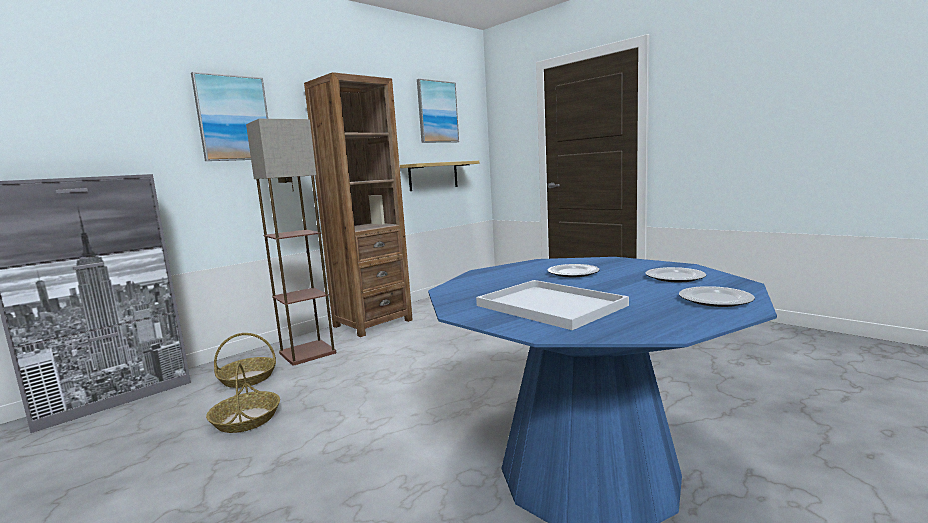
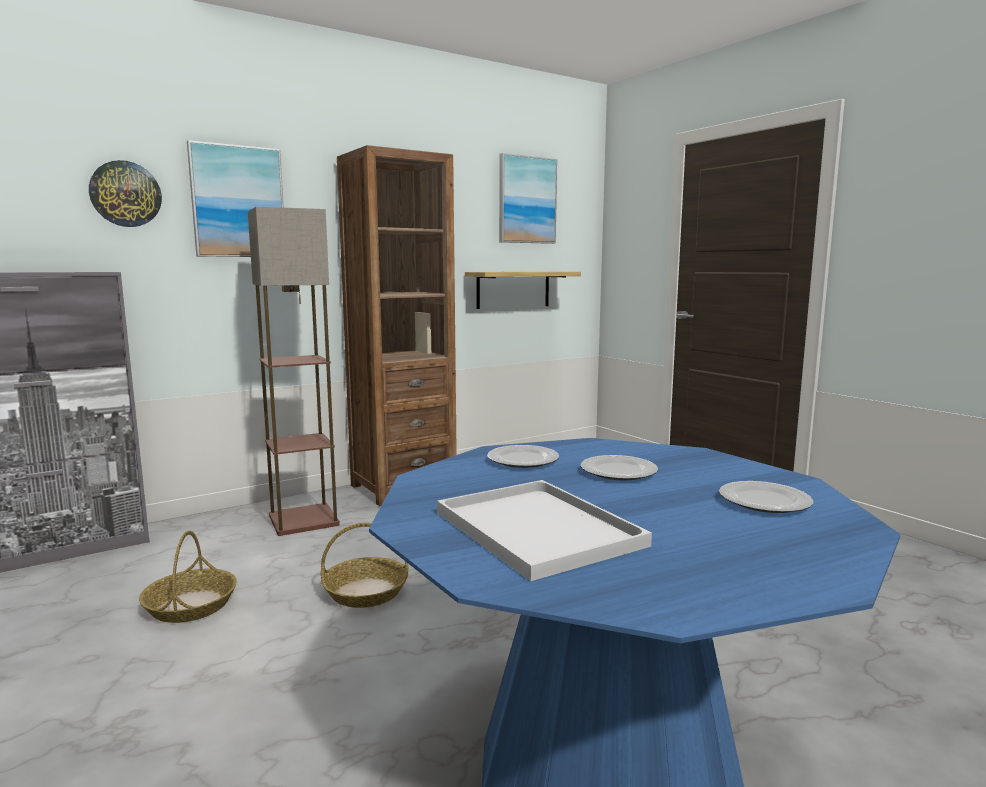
camera: 10 degrees right, 0 degrees up
(146, 114) = (125, 194): none -> wall clock
(248, 378) = (217, 546): basket -> basket (366, 592)
(715, 300) = (793, 556): plate -> plate (523, 460)

